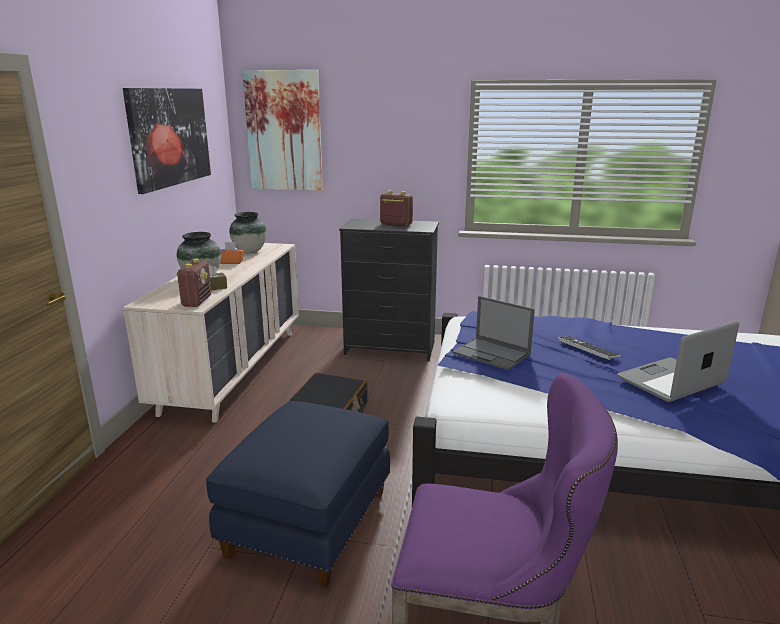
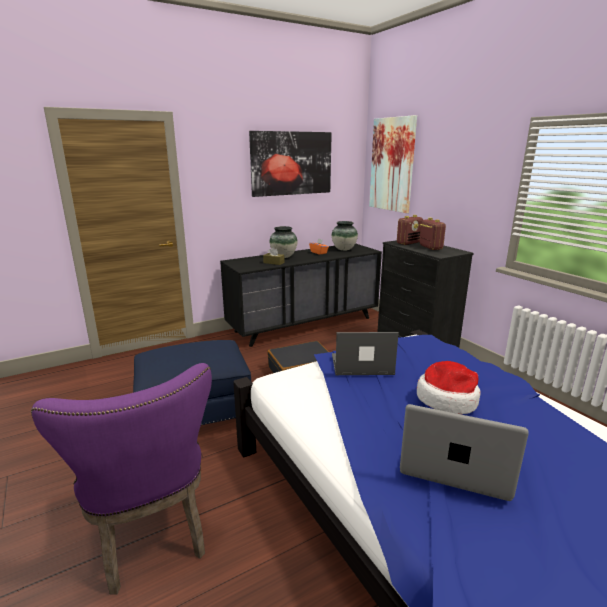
camera: 50 degrees right, 0 degrees up
(197, 301) = (250, 267): radio -> radio (408, 243)
(234, 369) = (304, 324): beige dresser -> black dresser
(492, 354) = (361, 364): laptop -> laptop turned 90 degrees clockwise
(587, 348) = (447, 399): keyboard -> hat

